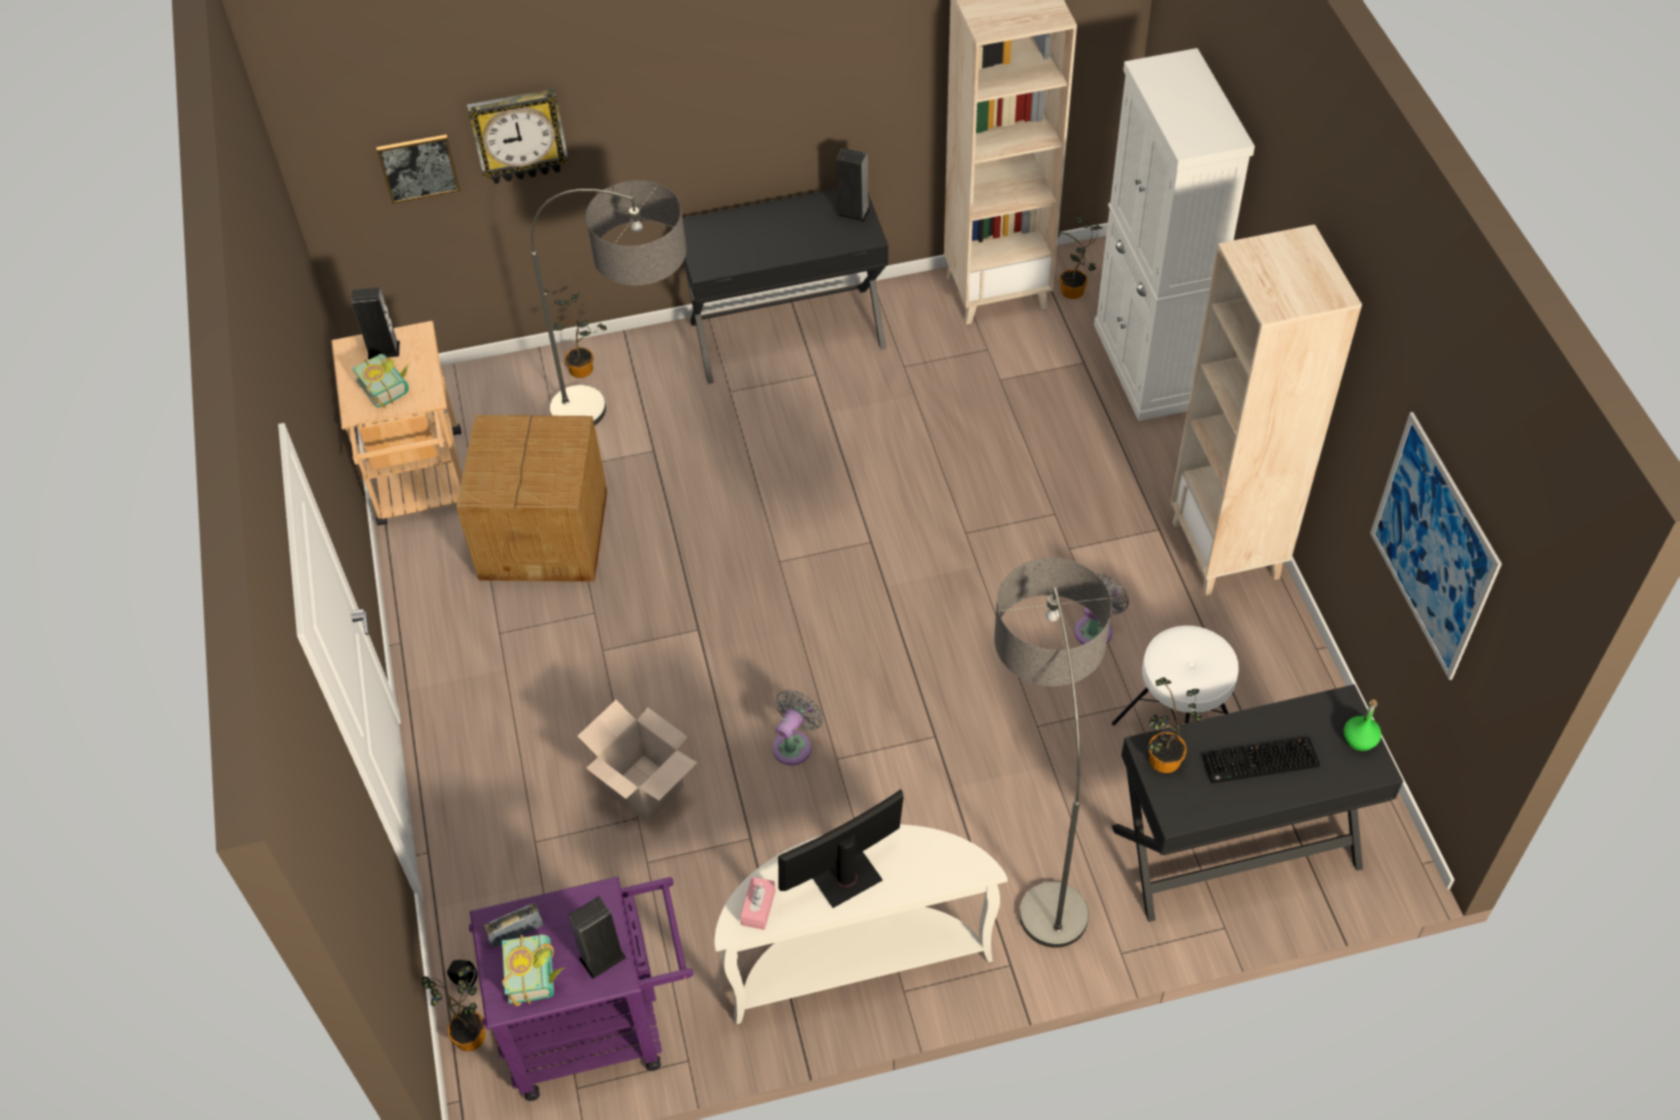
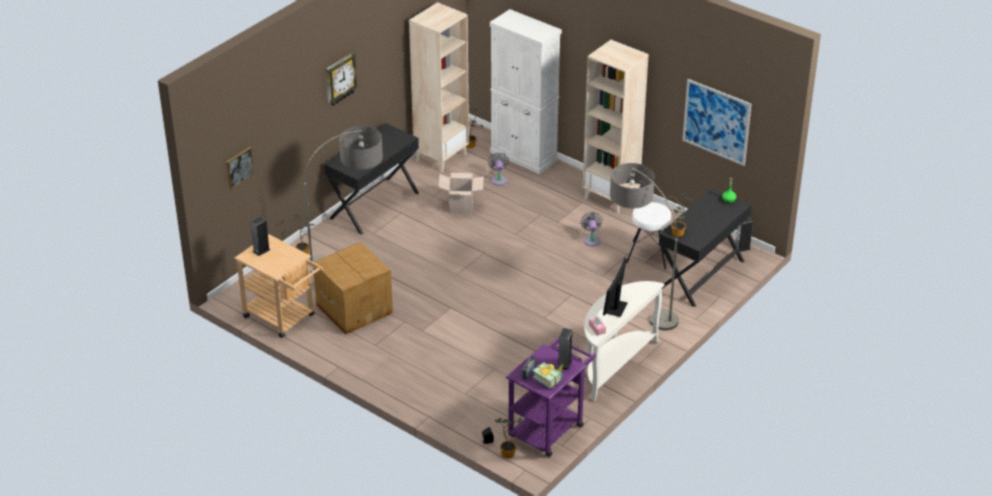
camera: 40 degrees left, 15 degrees down
(389, 386) = (279, 260): book -> none
(519, 135) = (273, 138): wall clock -> wall clock (340, 79)
(645, 789) = (486, 359): cardboard box -> cardboard box (461, 207)
(794, 744) = (525, 321): grey fan -> grey fan (499, 179)
(853, 212) = (392, 133): speaker -> speaker (742, 248)
(1259, 763) = (706, 220): keyboard -> none

